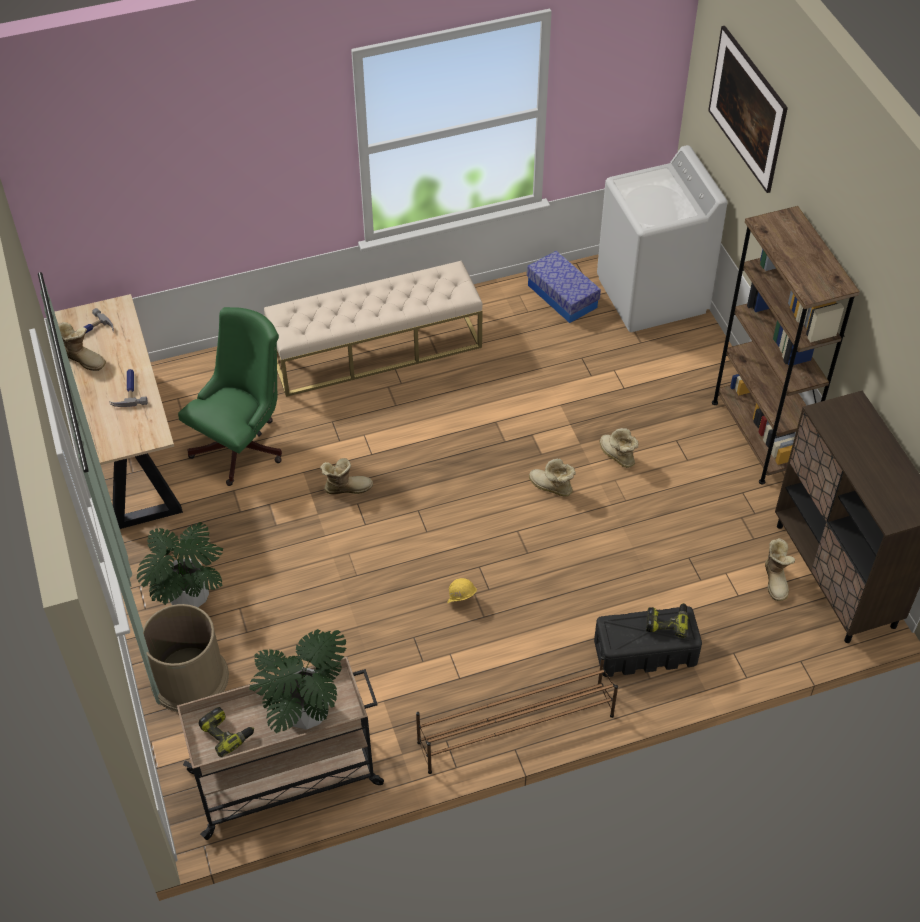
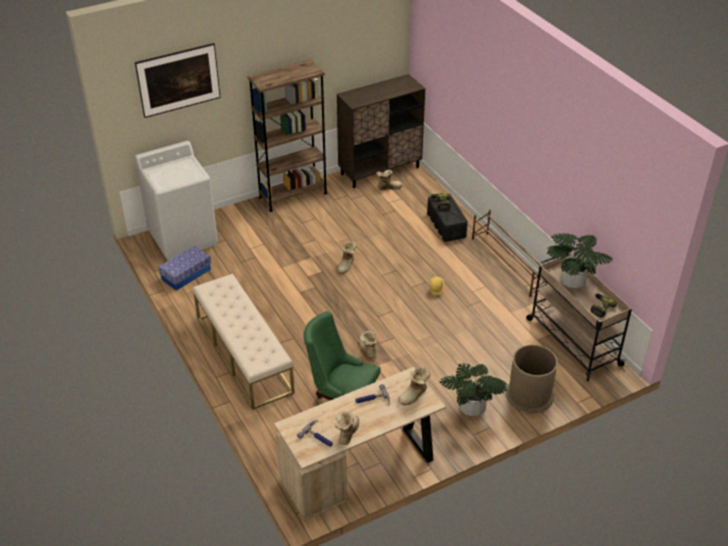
camera: 100 degrees left, 10 degrees down
(616, 456) = (318, 243): boot -> boot (414, 395)

